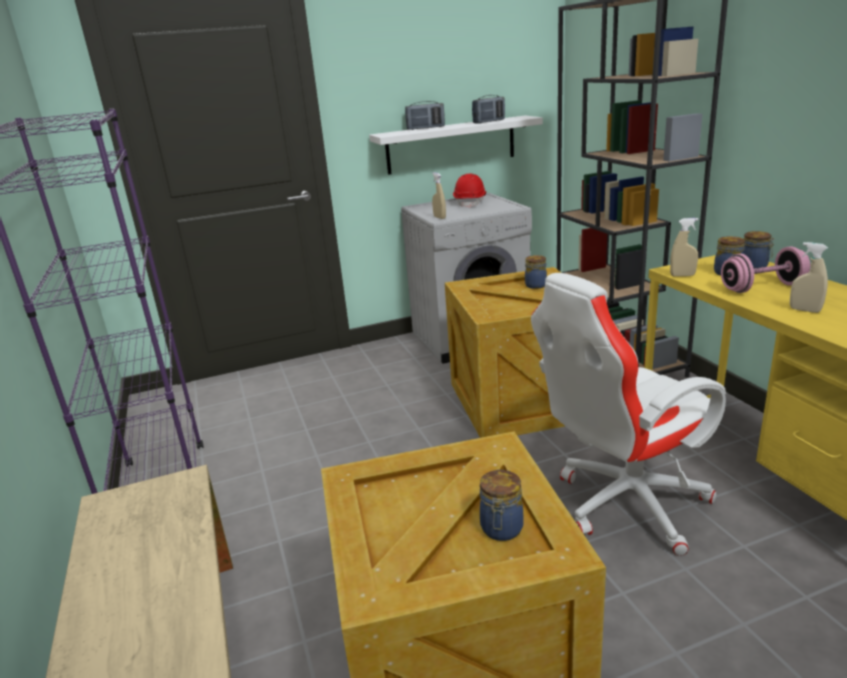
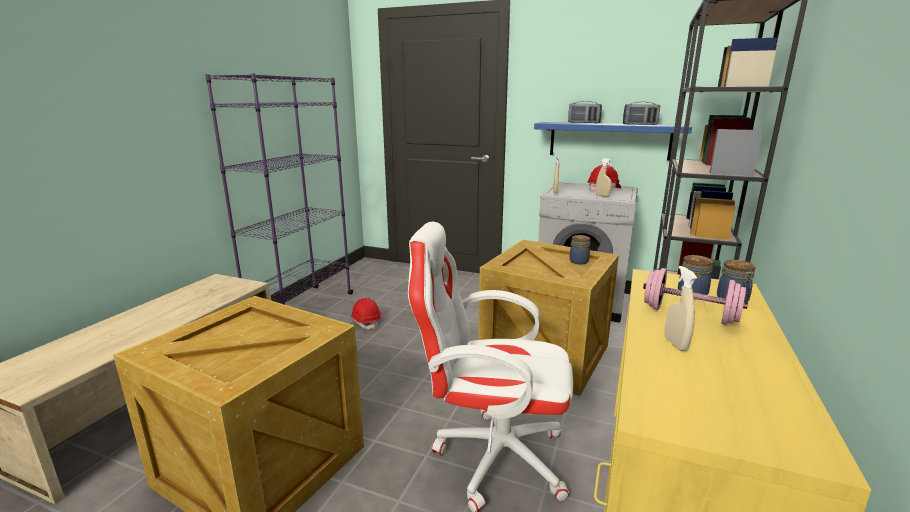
camera: 40 degrees right, 5 degrees down
(286, 467) = (366, 321): none -> red hard hat
(451, 145) = (609, 140): white shelf -> blue shelf
(501, 530) = (241, 363): jar -> none
(682, 275) = (645, 281): beige spray bottle -> beige spray bottle (602, 196)

